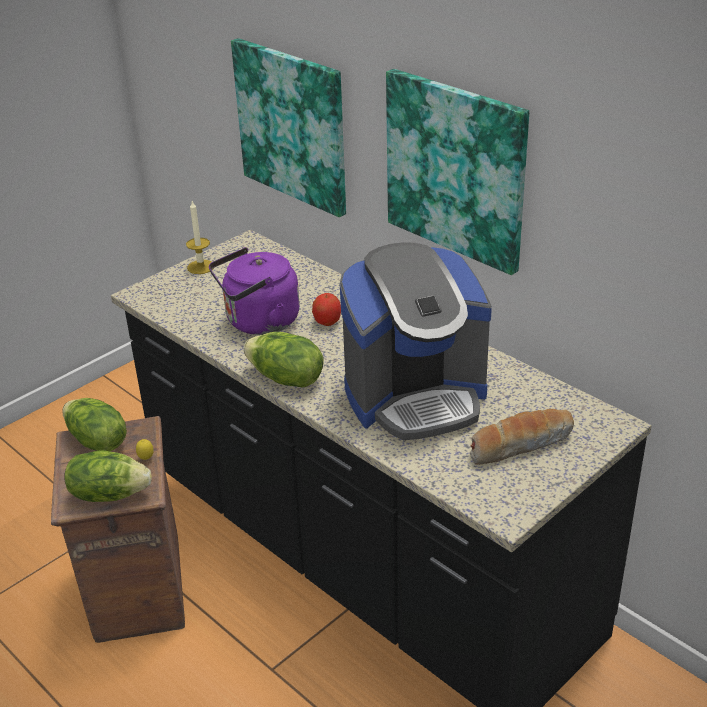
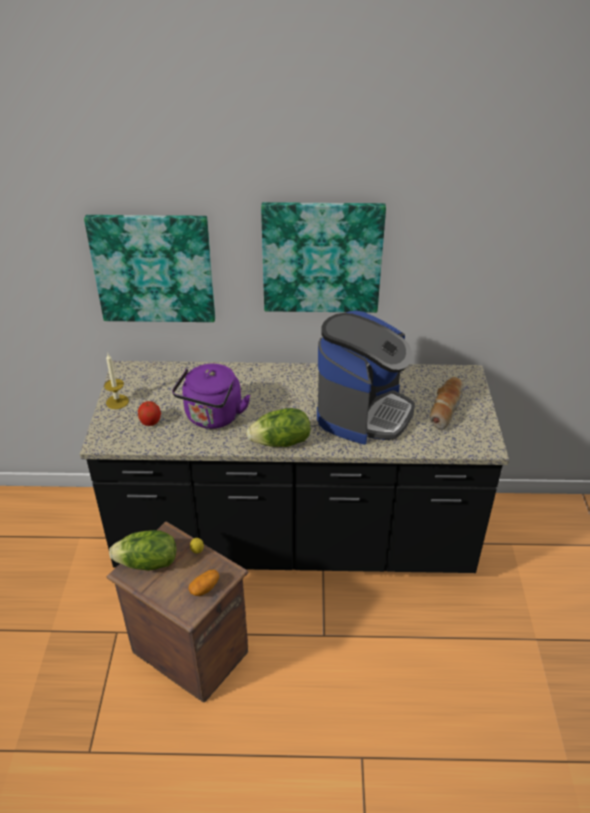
camera: 45 degrees left, 5 degrees up
(109, 494) = (205, 588): lettuce -> potato
(327, 322) = (253, 395): apple -> apple (150, 422)

